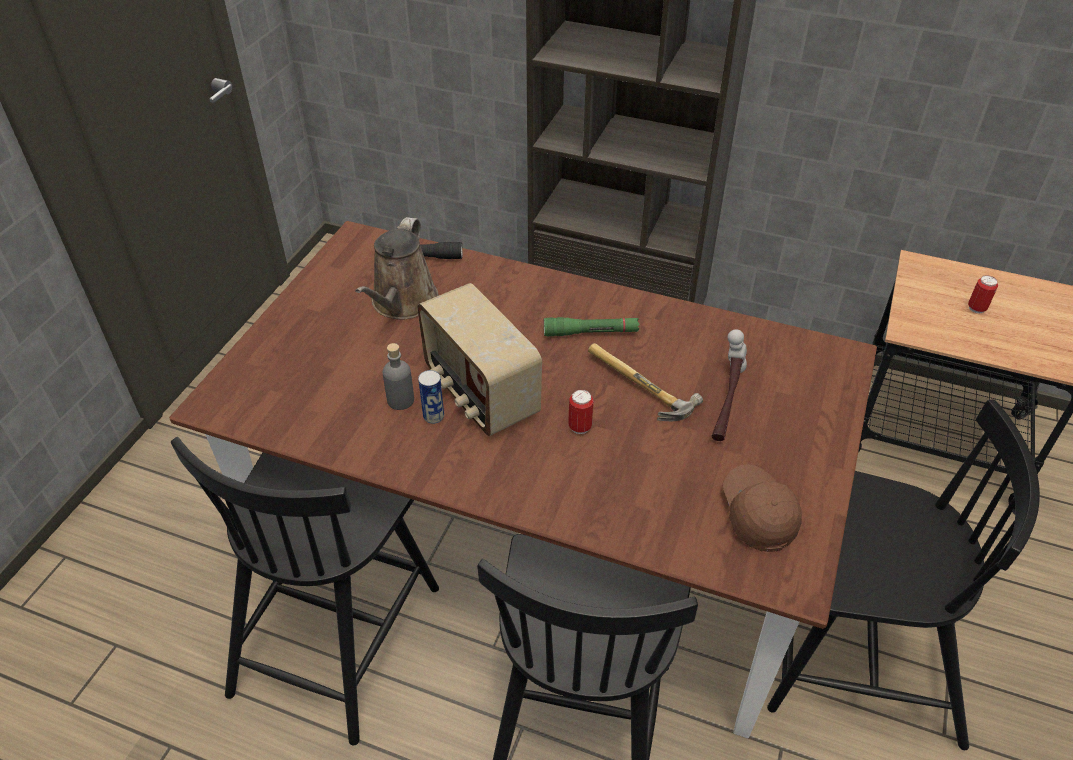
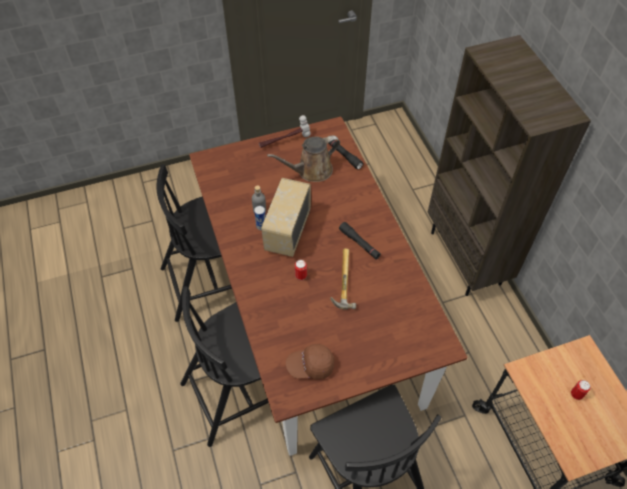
camera: 50 degrees right, 10 degrees up
(590, 332) = (359, 243): green flashlight -> black flashlight
(726, 401) = (366, 317): hammer -> hammer (285, 140)
(757, 514) = (310, 366): brown cap -> brown cap turned 135 degrees counterclockwise

